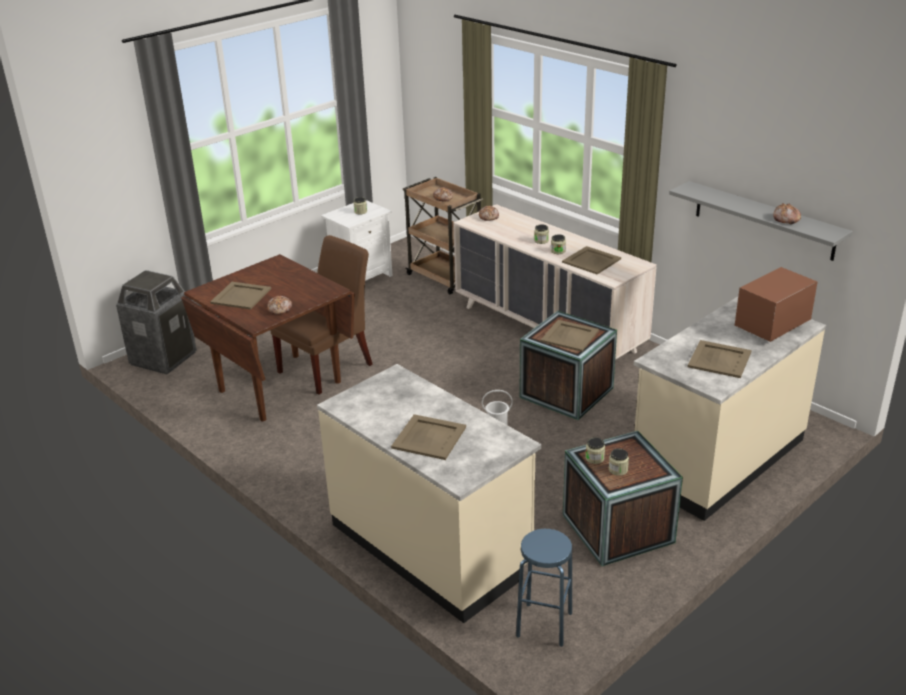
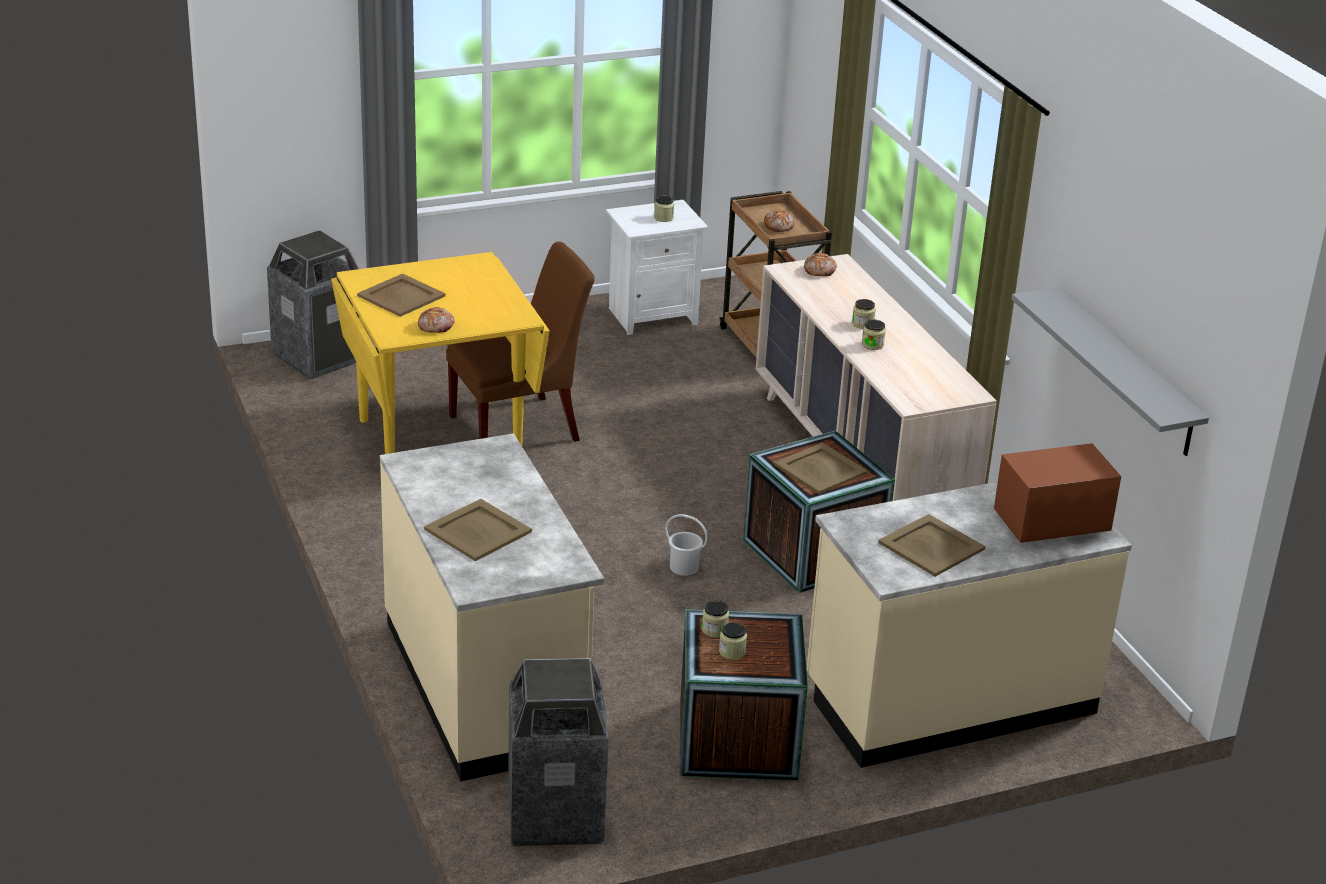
camera: 20 degrees right, 0 degrees up
(280, 386) = (440, 436): brown dining table -> yellow dining table
(544, 624) = (554, 815): blue stool -> trash can
(591, 261) = (907, 371): beige tray -> none
(785, 219) = (1130, 376): bread -> none

